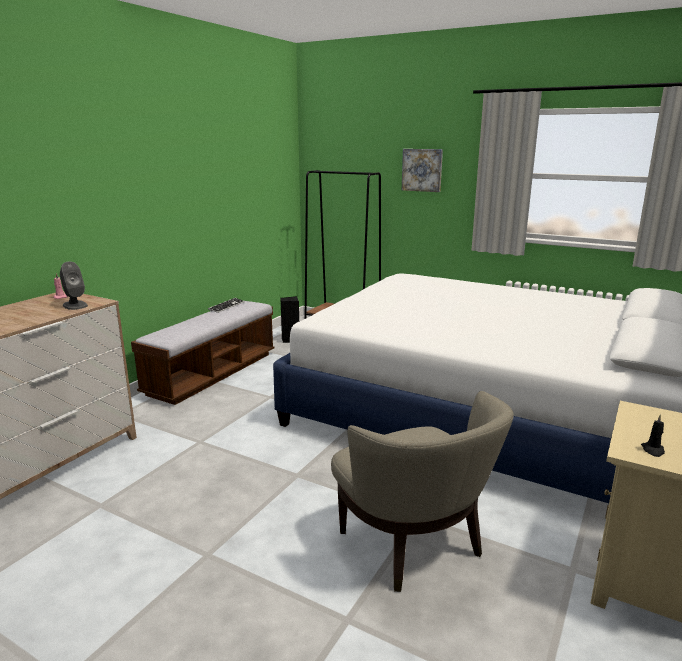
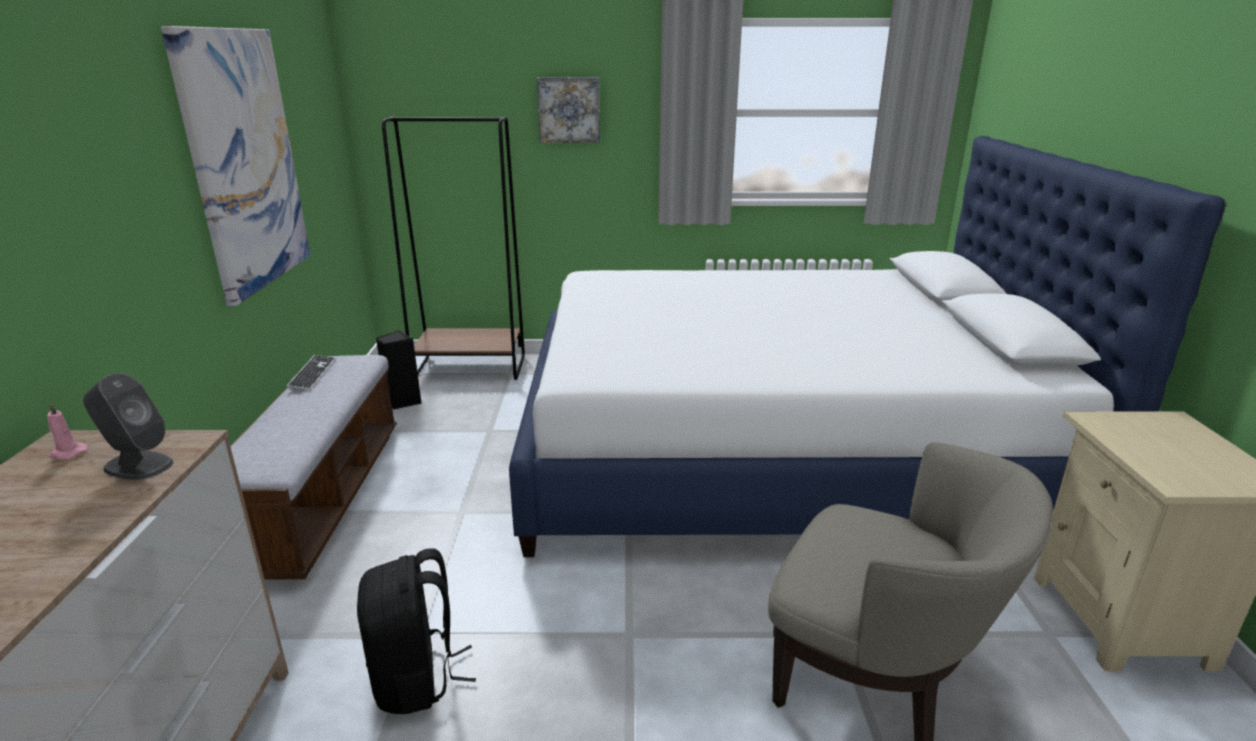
camera: 30 degrees left, 5 degrees up
(183, 458) = (417, 679): none -> black backpack
(210, 187) = (244, 161): none -> picture
(653, 450) = (1187, 473): black candle -> none

